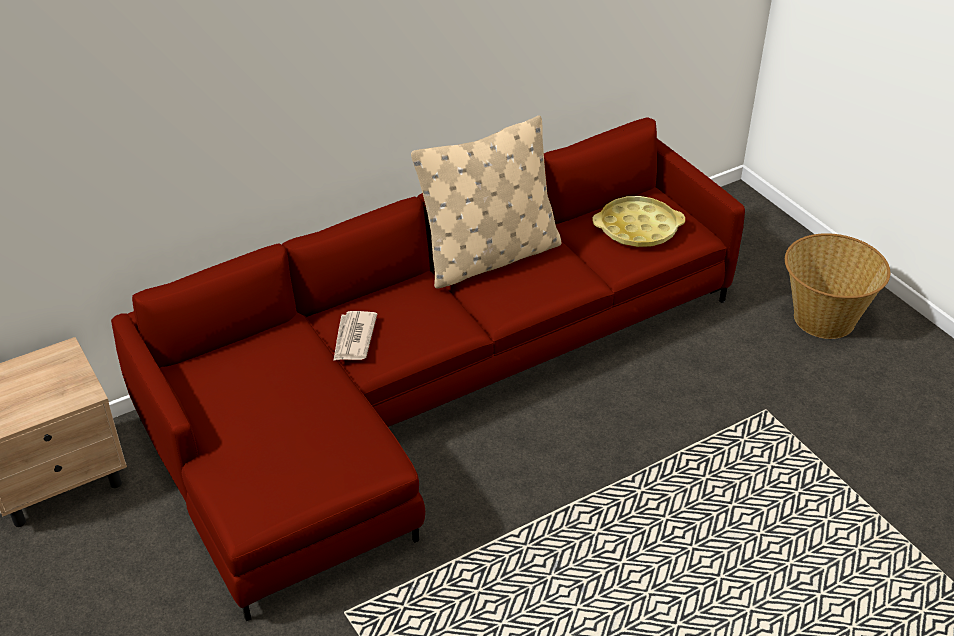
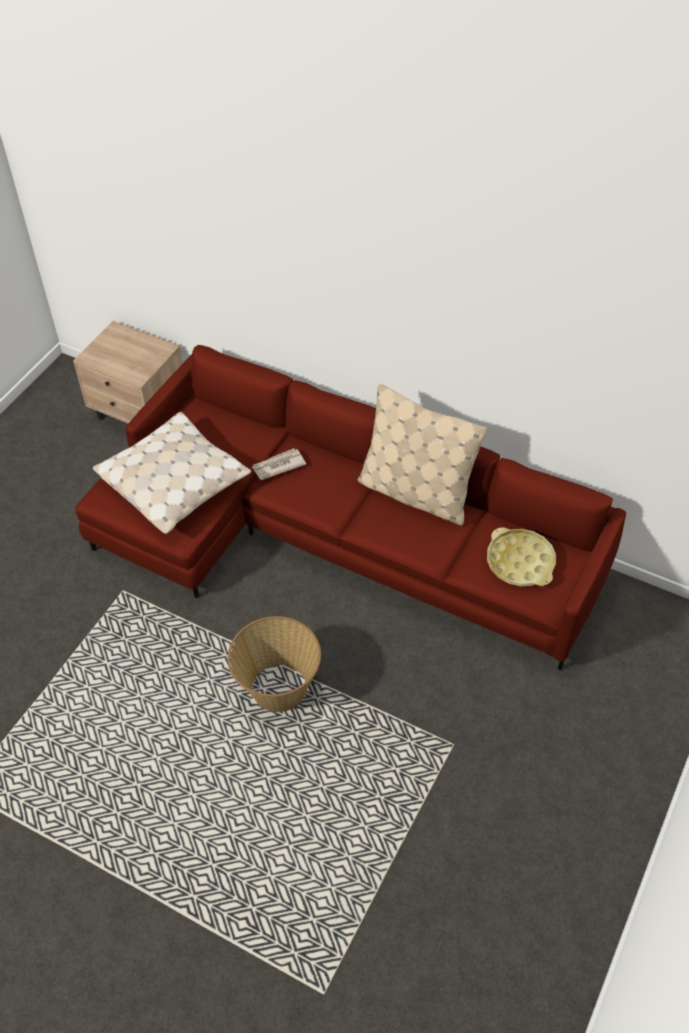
camera: 60 degrees right, 10 degrees up
(295, 433) = (175, 482): none -> beige pillow
(823, 319) = (595, 747): basket -> basket (278, 688)

